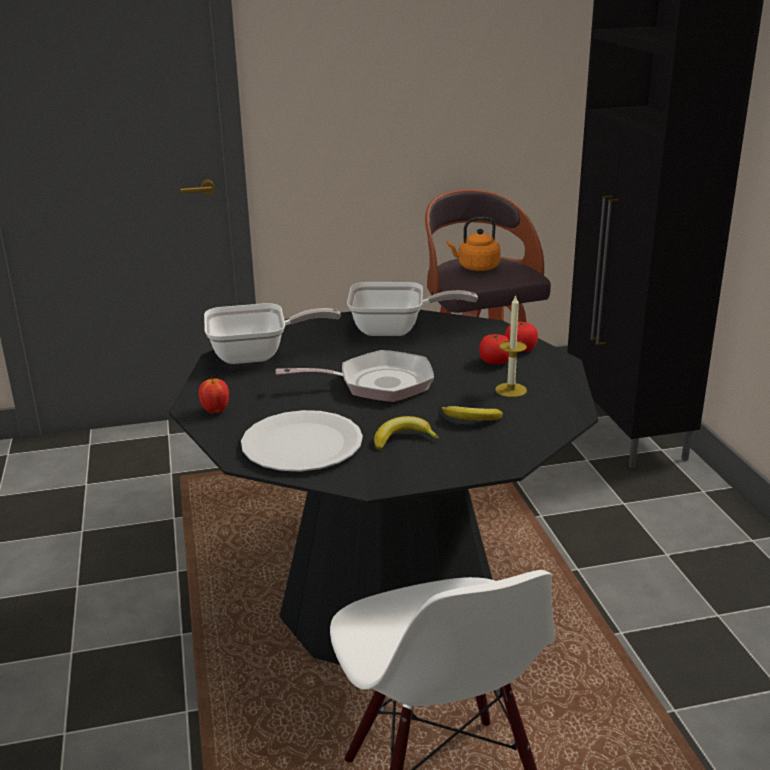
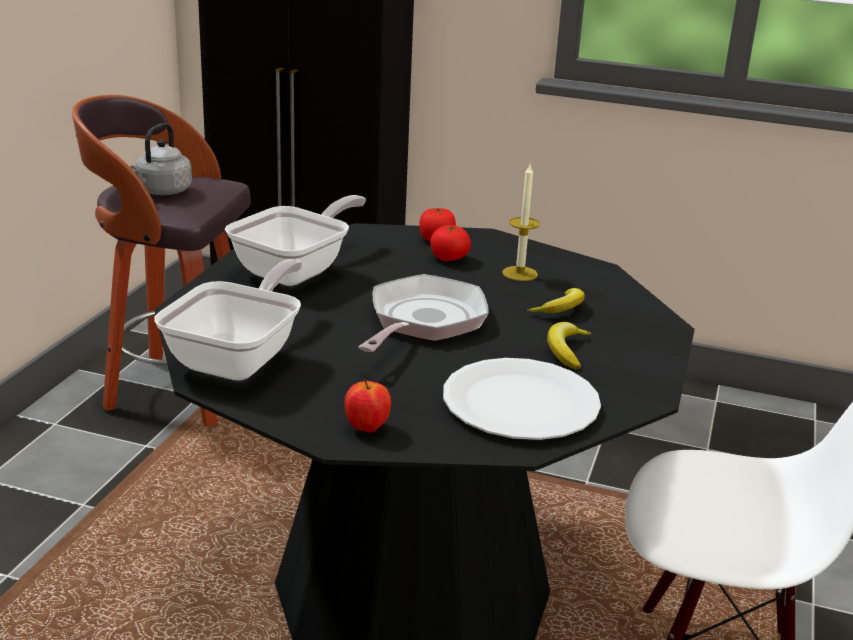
camera: 60 degrees left, 0 degrees up
(476, 268) = (162, 192): orange kettle -> grey kettle

